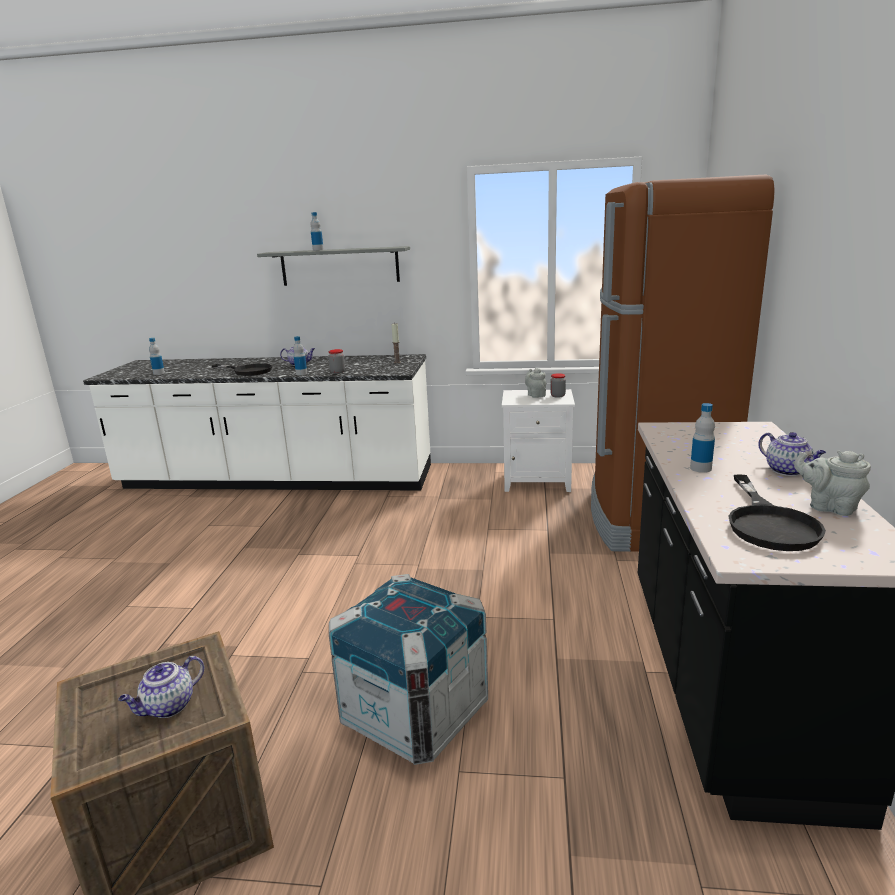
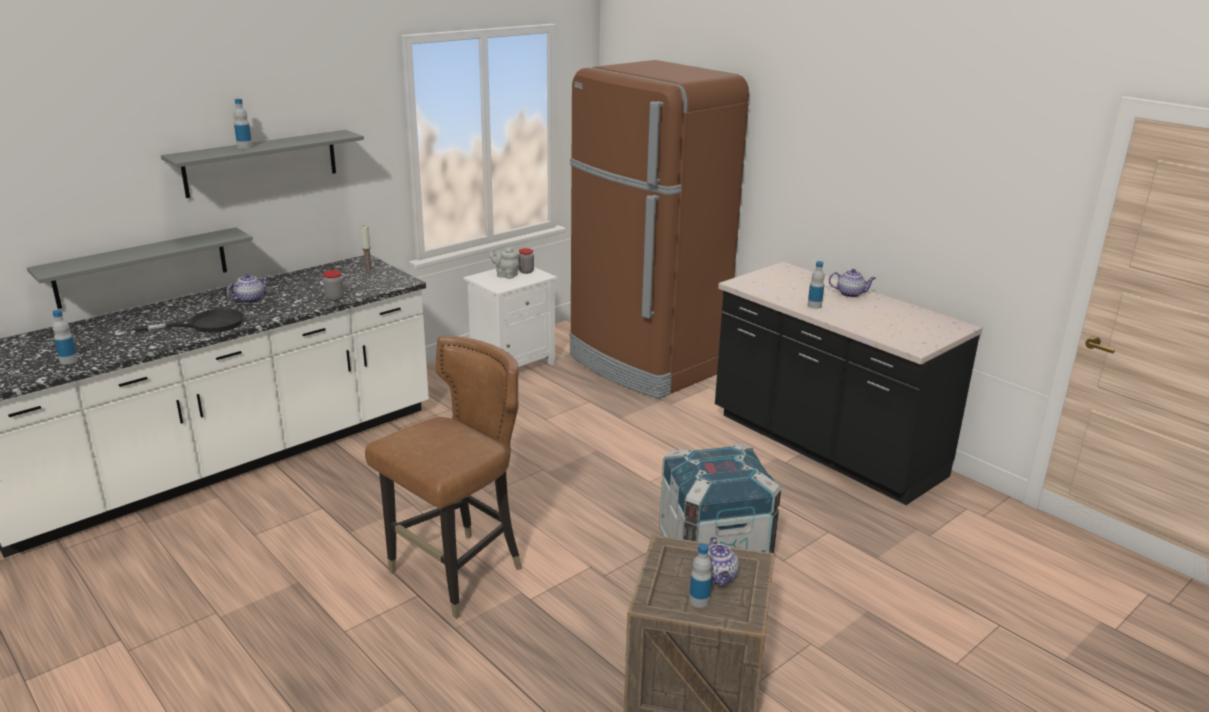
camera: 50 degrees left, 5 degrees up
(233, 608) = (457, 574): none -> brown chair
(254, 331) = (142, 267): none -> grey shelf
(301, 373) = (294, 310): bottle -> bottle (699, 601)
(769, 523) = (896, 327): black frying pan -> none
(829, 507) = (899, 309): grey teapot -> none

